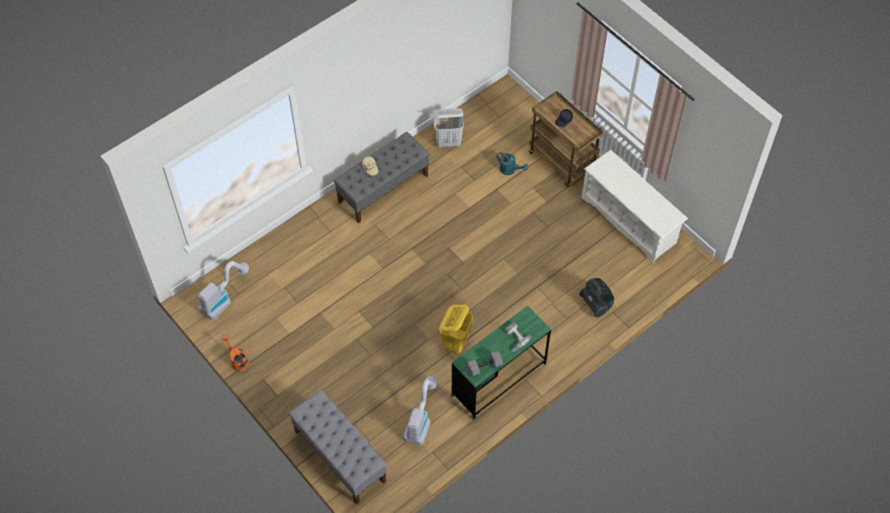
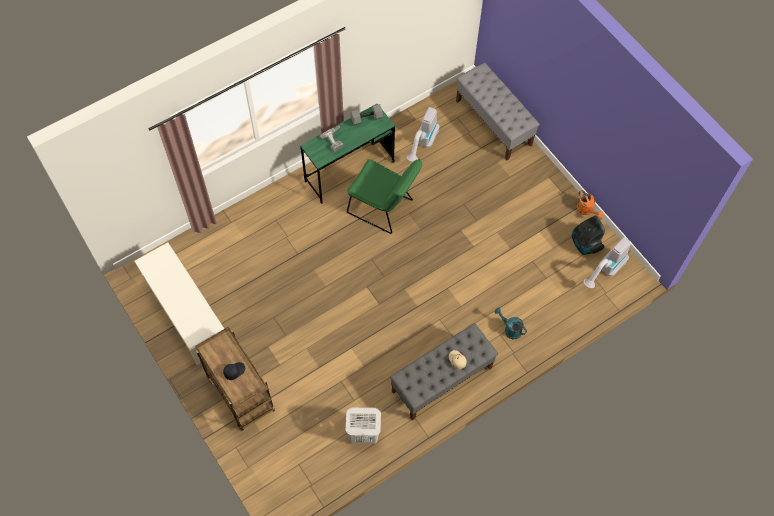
camera: 175 degrees left, 5 degrees up
(455, 342) = (384, 208): yellow laundry basket -> green chair
(510, 170) = (300, 389): turquoise watering can -> turquoise watering can (510, 329)
(596, 304) = (244, 231): vacuum cleaner -> vacuum cleaner (584, 244)

